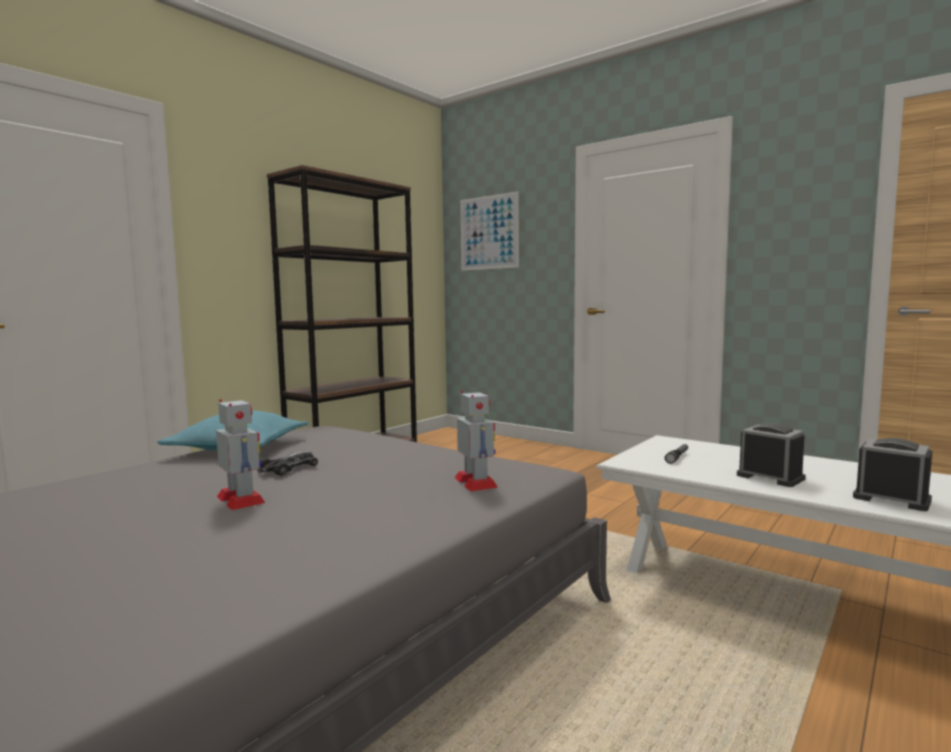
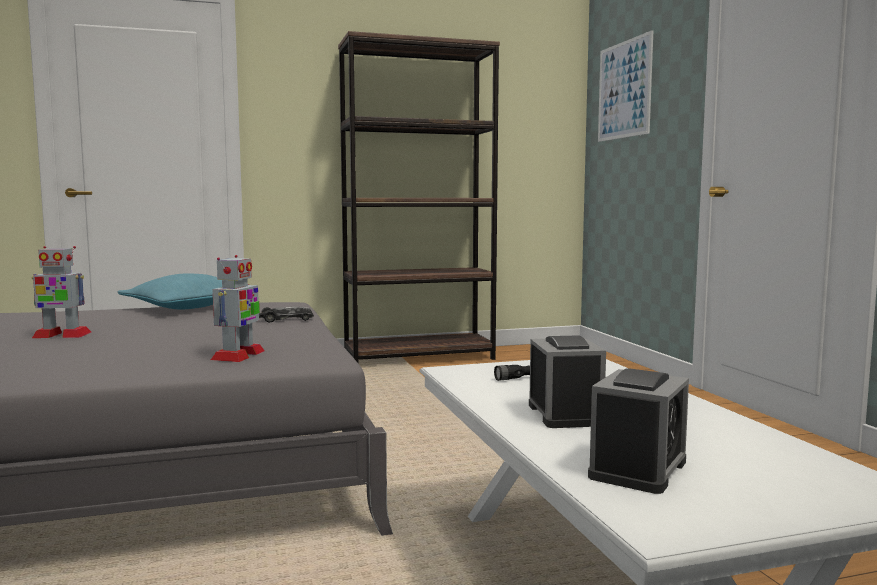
camera: 35 degrees right, 0 degrees up
(241, 500) = (61, 335): toy robot -> toy robot turned 90 degrees clockwise
(288, 468) = (157, 323): toy car -> toy car (285, 319)
(891, 499) = (638, 469): alarm clock -> alarm clock turned 45 degrees clockwise

